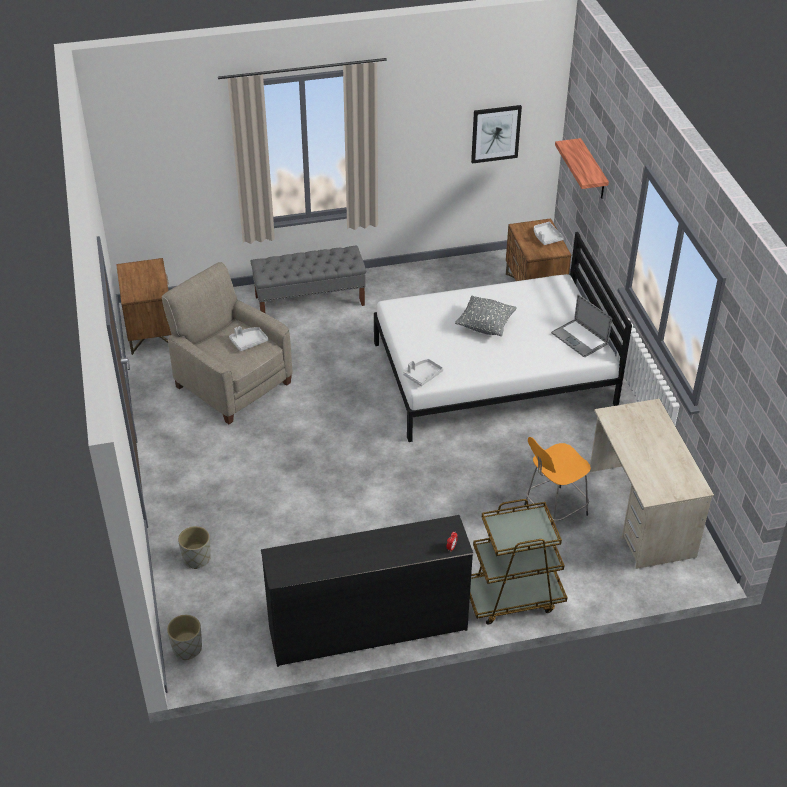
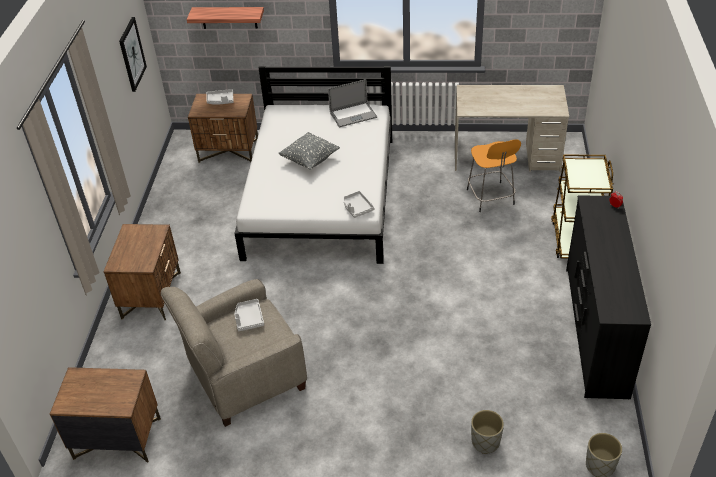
camera: 70 degrees left, 0 degrees up
(310, 301) = (151, 295): grey bench -> brown nightstand

